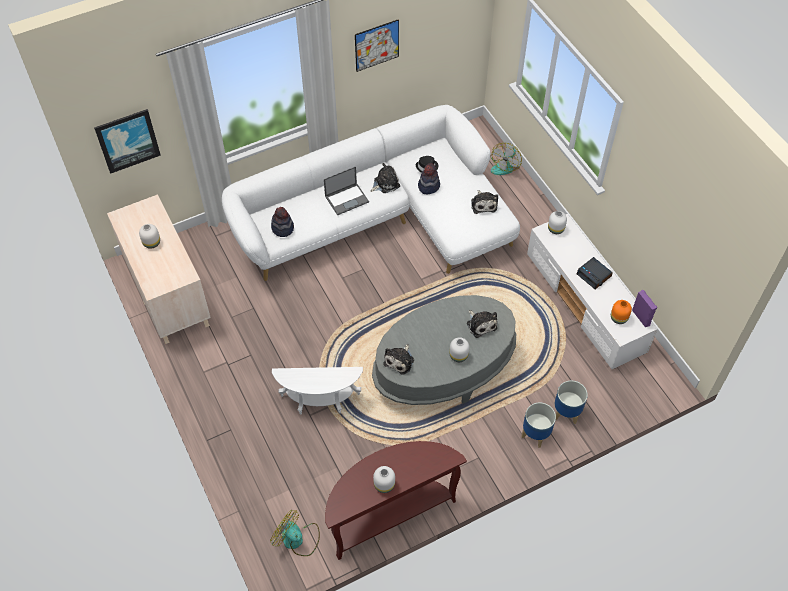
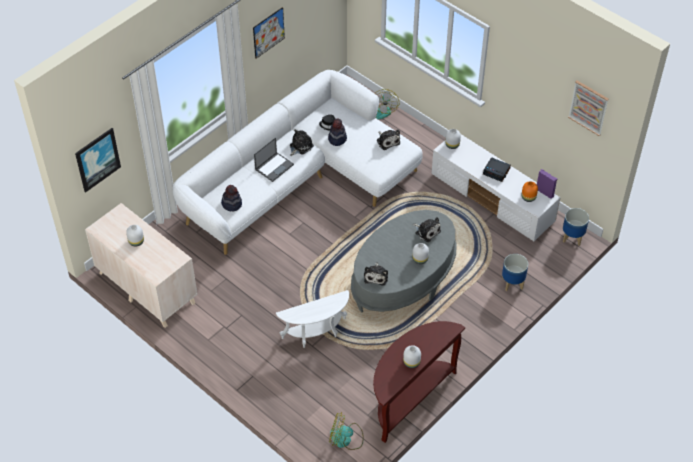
camera: 20 degrees left, 5 degrees down
(536, 435) = (496, 306): planter -> planter (573, 237)
(711, 236) = (588, 107): none -> picture

